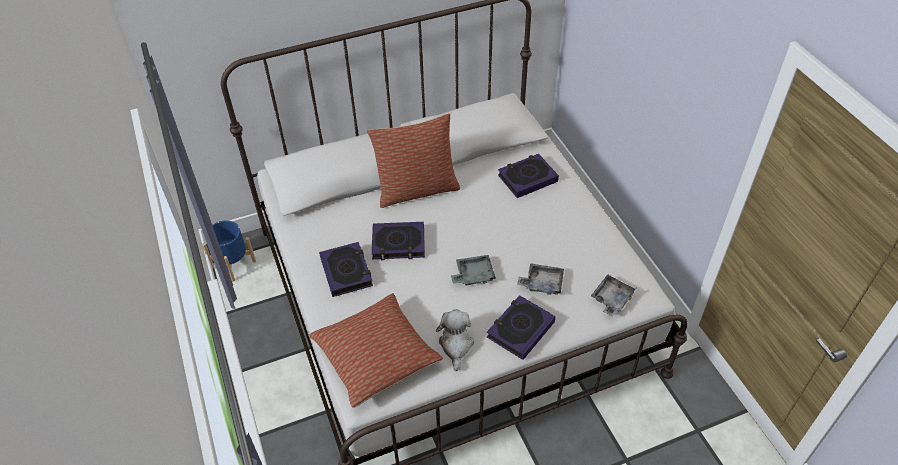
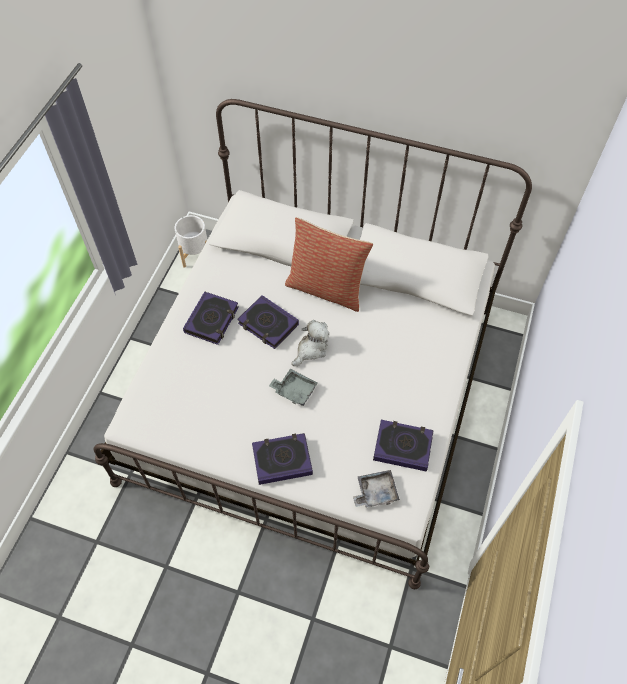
camera: 40 degrees right, 10 degrees up
(233, 264) = (195, 254): blue planter -> white planter
(376, 356) = (167, 400): pillow -> none
(456, 345) = (226, 435): plush toy -> plush toy (311, 349)
(527, 178) = (421, 340): book -> book (402, 447)
(542, 283) = (337, 437): grey tray -> none

